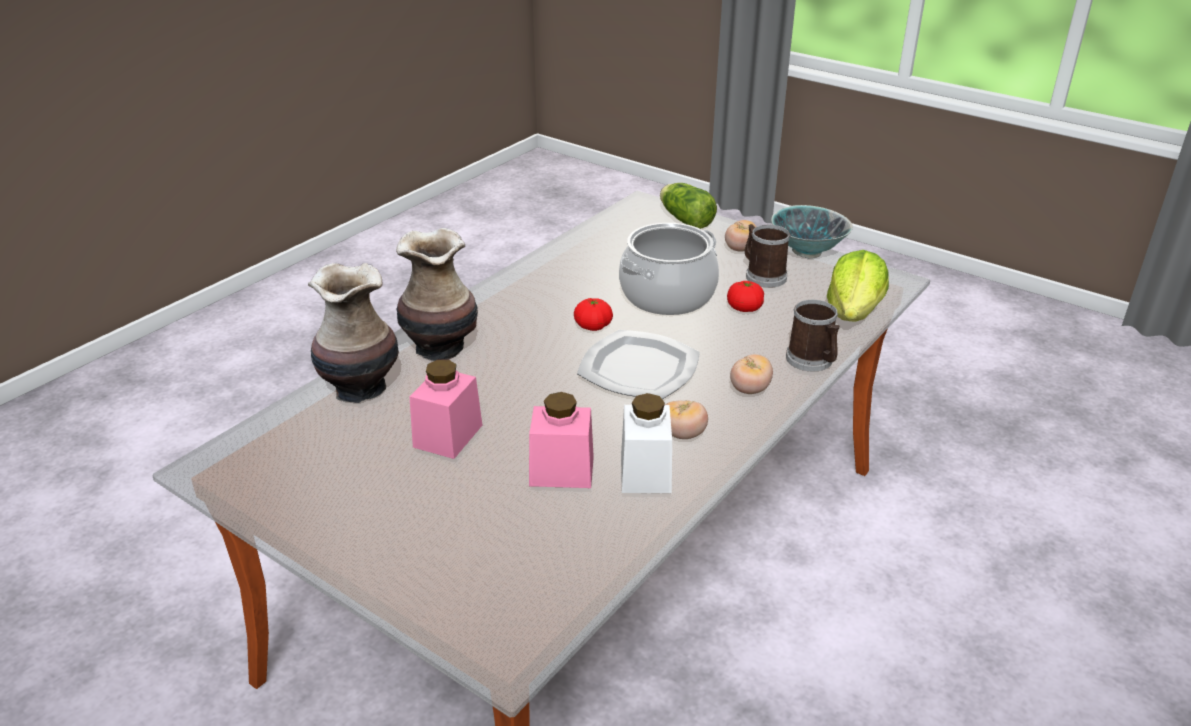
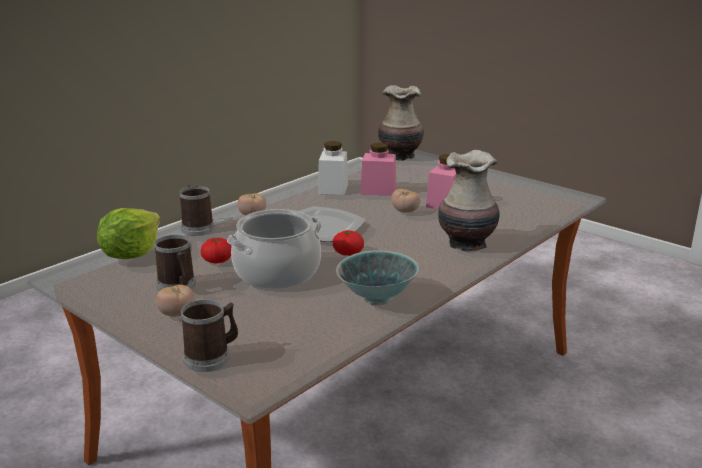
camera: 175 degrees left, 10 degrees down
(359, 388) = (513, 225): vase -> vase (401, 156)
(682, 434) = (306, 200): tomato -> tomato (405, 211)
(684, 219) = (212, 357): lettuce -> mug
(807, 252) = (111, 307): bowl -> bowl (378, 298)

